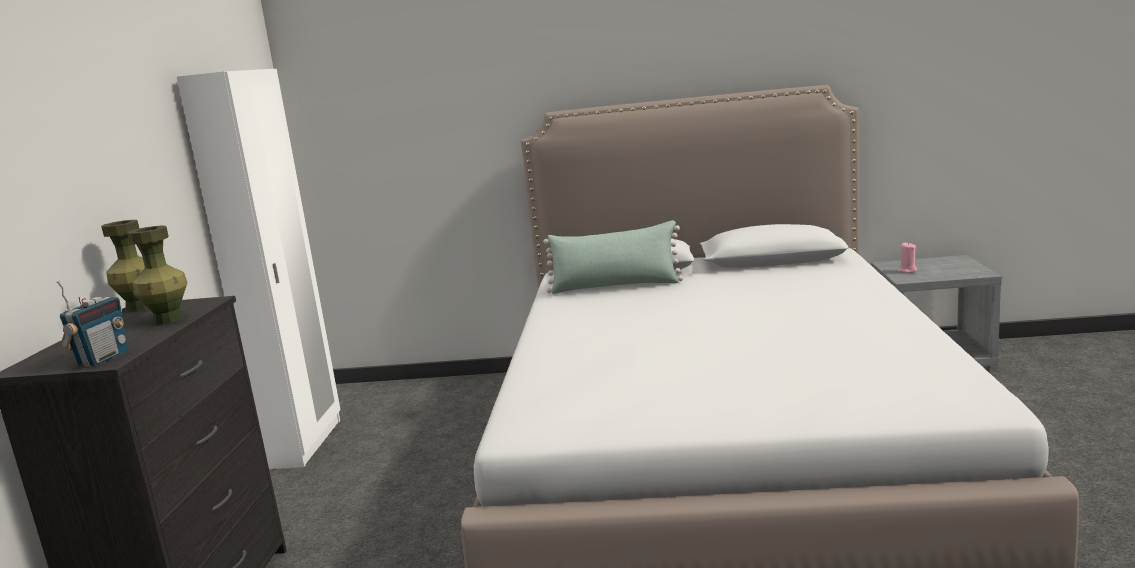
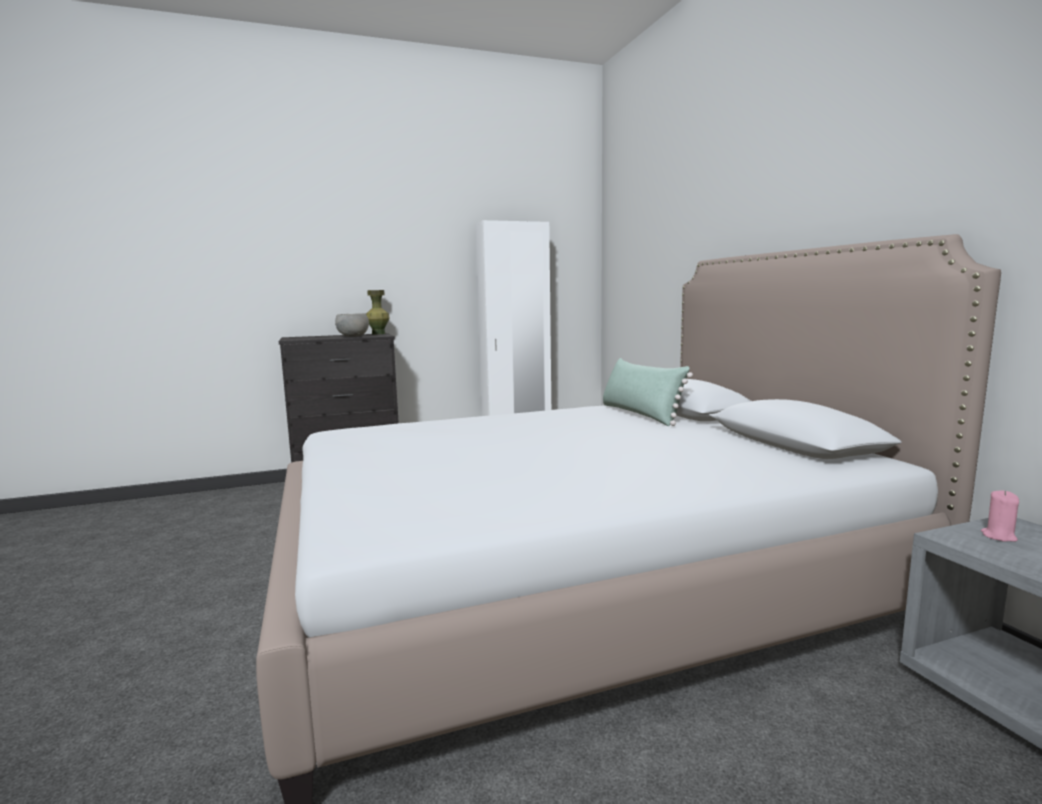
camera: 65 degrees right, 5 degrees down
(103, 359) = (295, 339): radio -> none
(169, 320) = (353, 336): green vase -> grey bowl

